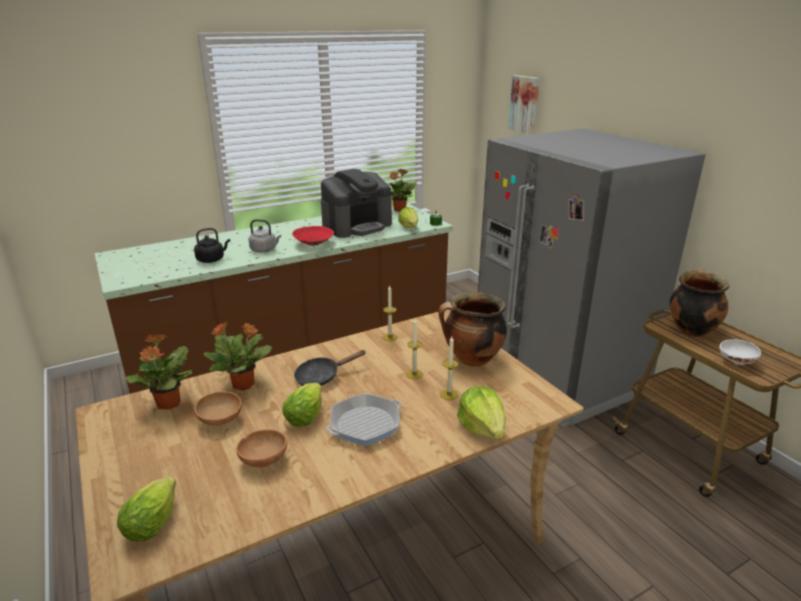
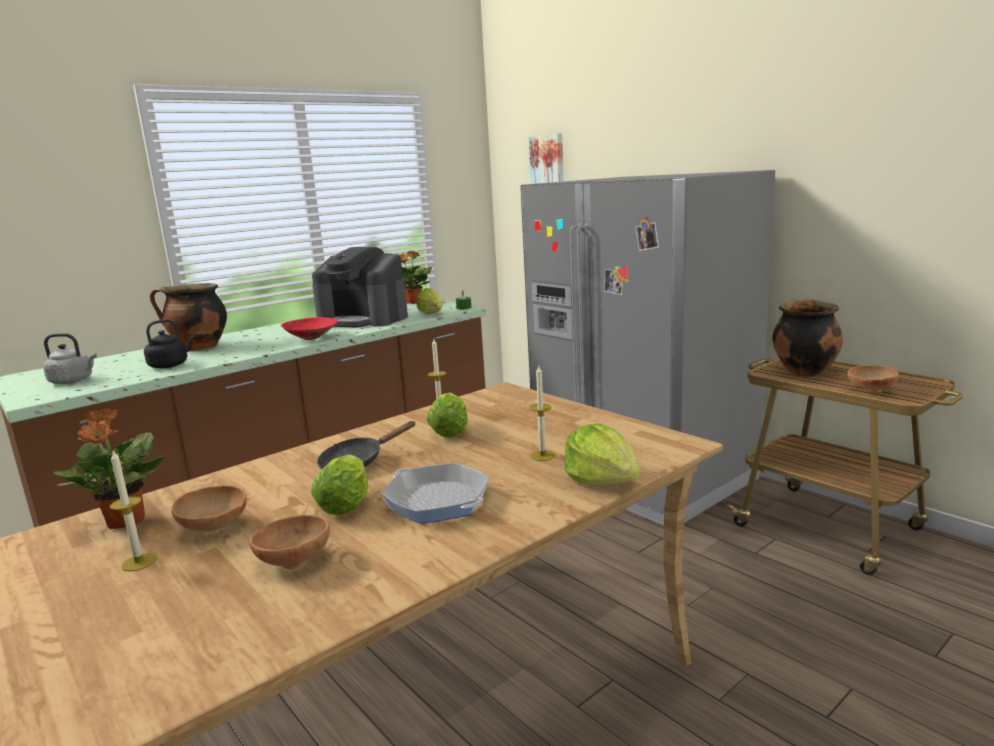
camera: 10 degrees left, 10 degrees down
(155, 521) = (122, 663): lettuce -> lettuce (450, 431)
(244, 384) = (243, 485): potted plant -> none
(265, 250) = (245, 350): grey kettle -> grey kettle (73, 381)
(357, 226) = (364, 319): coffee machine -> coffee machine turned 75 degrees clockwise
(365, 424) = (437, 500): frying pan -> frying pan turned 90 degrees counterclockwise
(414, 374) = (487, 443): candle -> candle (139, 562)
(471, 360) = (557, 420): cooking pot -> cooking pot (198, 348)
(735, 361) = (870, 390): white bowl -> brown bowl

